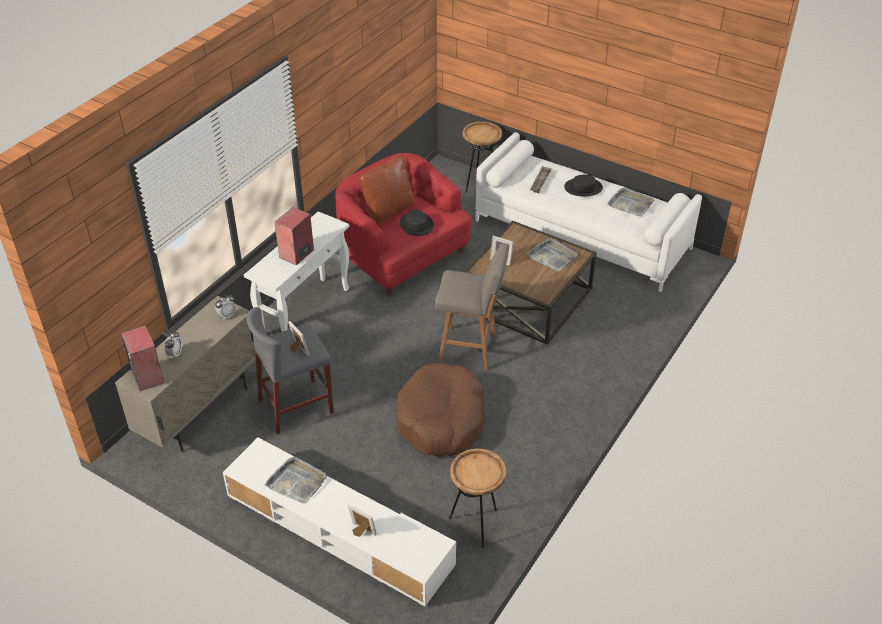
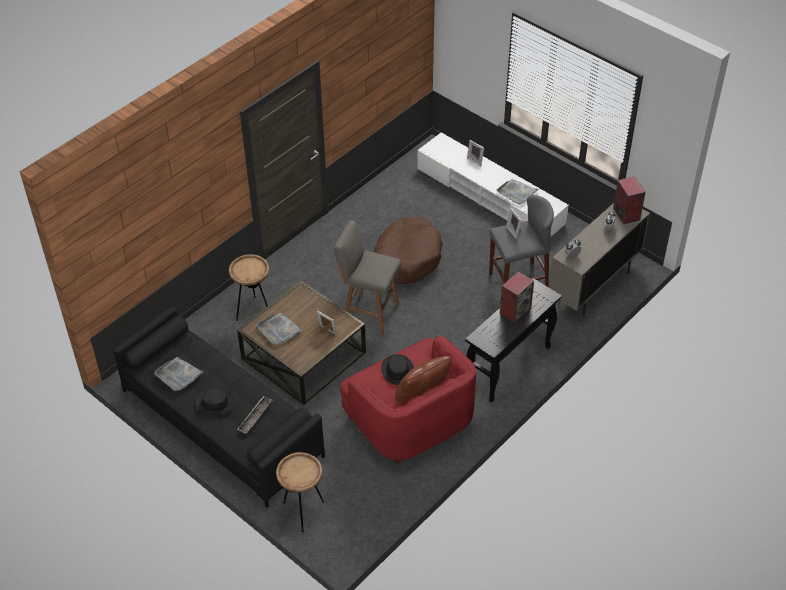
camera: 170 degrees left, 5 degrees up
(305, 311) = (509, 367): white console table -> black console table
(476, 524) = (398, 190): brown side table -> brown side table (254, 311)
(582, 234) = (221, 423): white sofa -> black sofa

